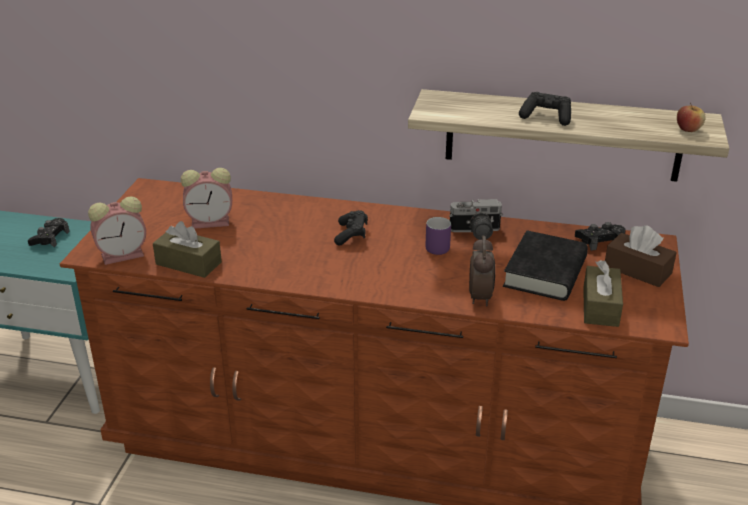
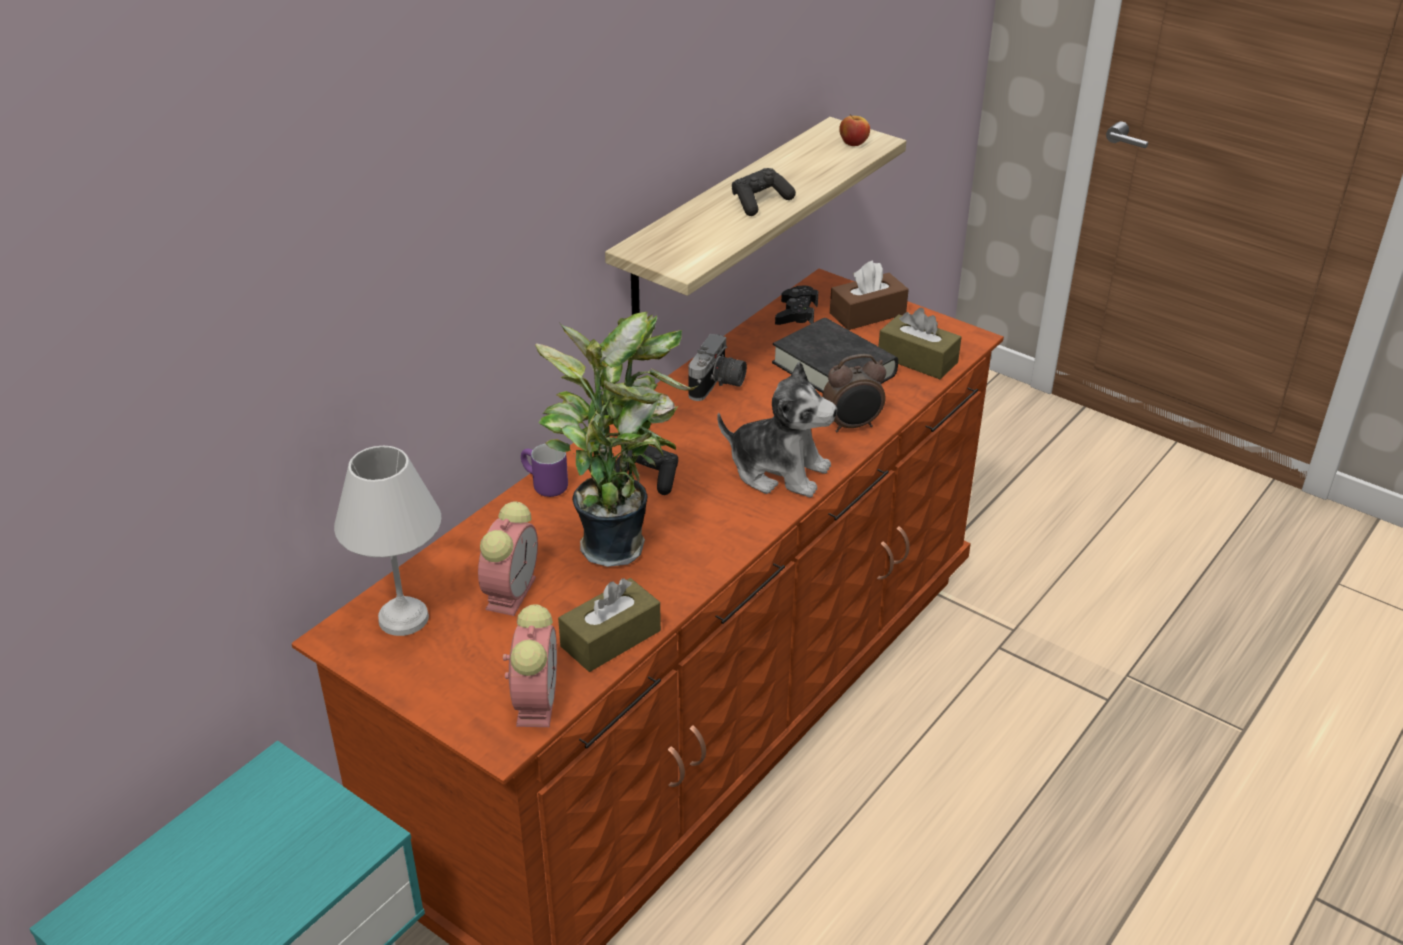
camera: 65 degrees left, 5 degrees up
(50, 238) = (235, 846): black game controller -> none
(171, 198) = (401, 618): none -> white table lamp
(278, 241) = (616, 543): none -> potted plant
(399, 280) = (779, 471): none -> plush toy
(436, 246) = (725, 421): purple mug -> purple mug (543, 486)
(481, 297) = (852, 426): alarm clock -> alarm clock turned 135 degrees clockwise

